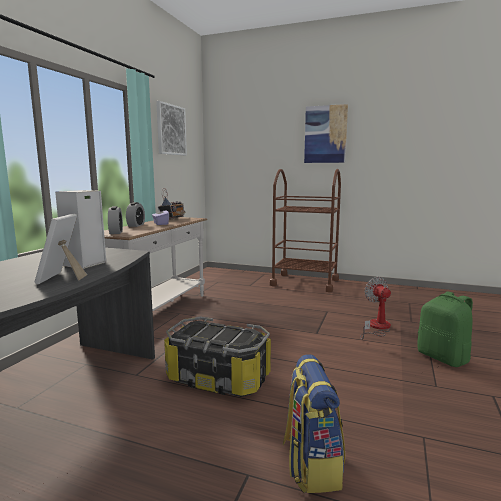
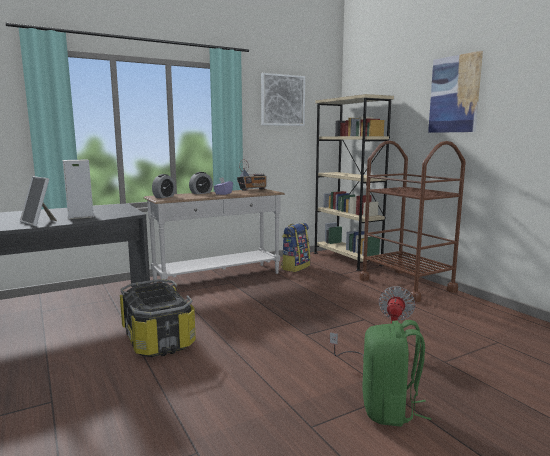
camera: 40 degrees right, 0 degrees up
(63, 278) = (39, 222): picture frame -> picture frame turned 90 degrees counterclockwise
(231, 273) = (346, 259): none -> beige bookcase
(311, 464) = (89, 418): backpack -> backpack (295, 267)

